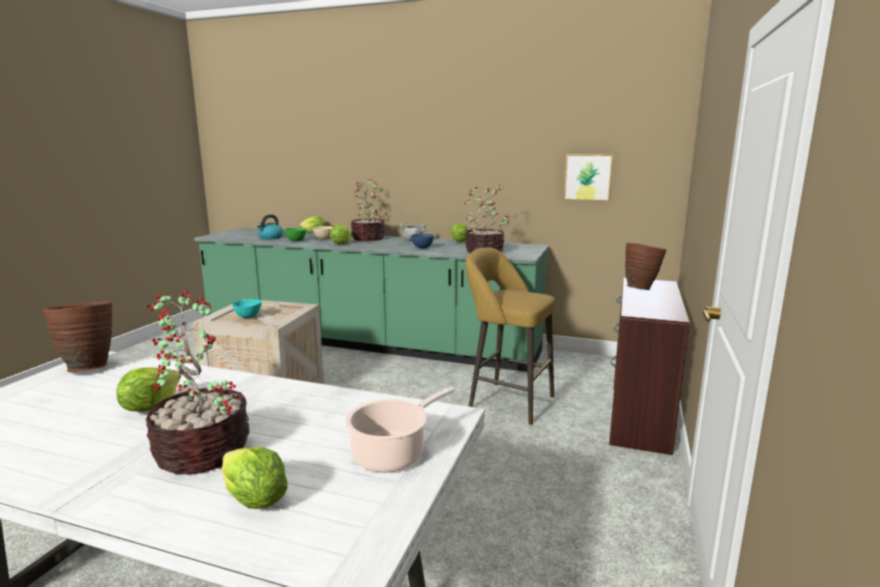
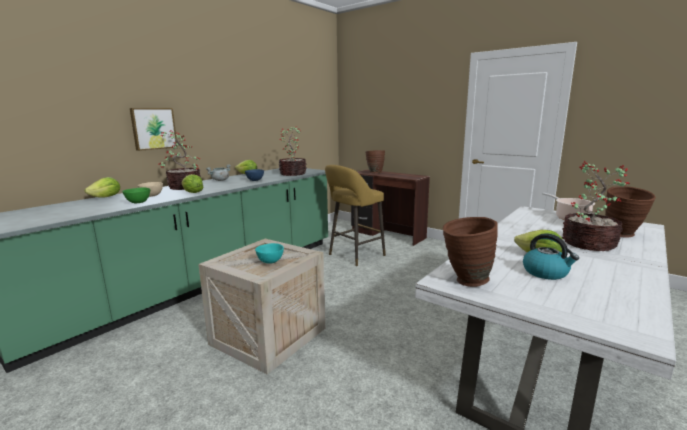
camera: 70 degrees left, 0 degrees up
(254, 500) = (623, 235): lettuce -> brown vase
(271, 237) = (91, 209): kettle -> kettle (546, 273)
(588, 177) = (302, 120): picture -> picture (153, 128)

